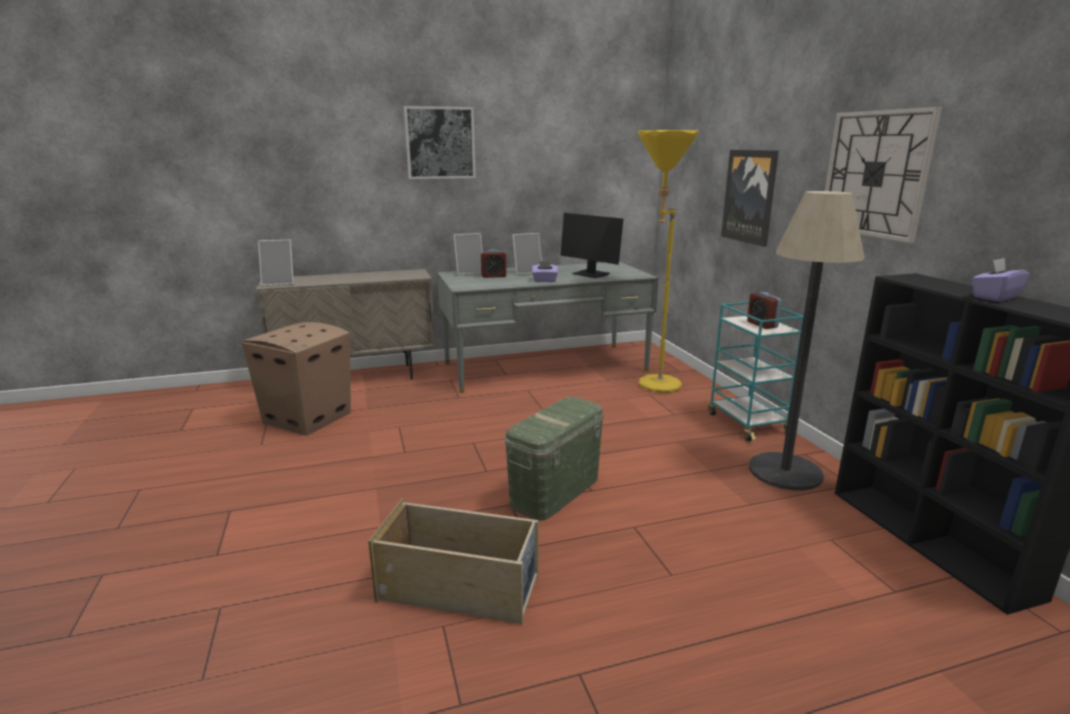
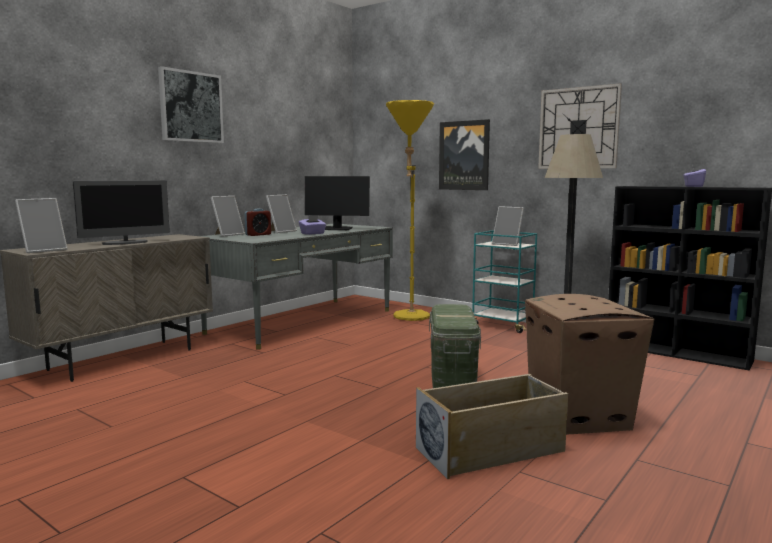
camera: 35 degrees left, 10 degrees down
(306, 419) = (127, 397): cardboard box -> cardboard box (579, 417)
(352, 279) = (125, 243): none -> monitor
(762, 325) = (508, 244): alarm clock -> picture frame

